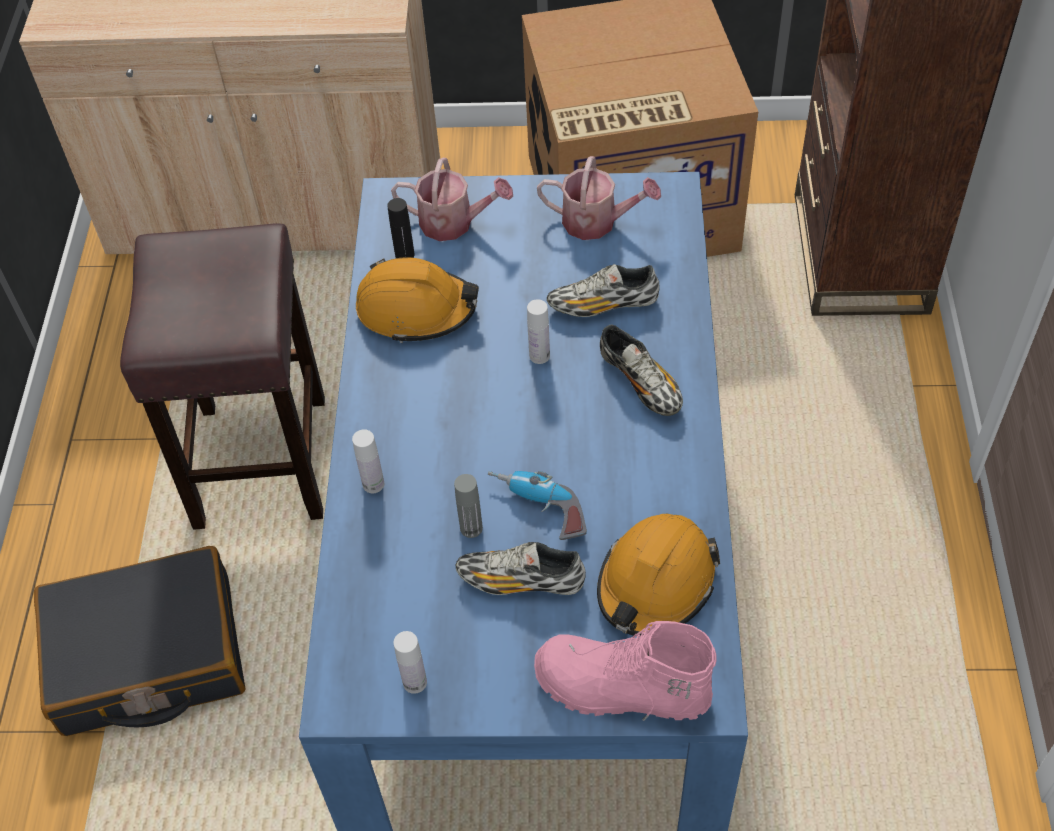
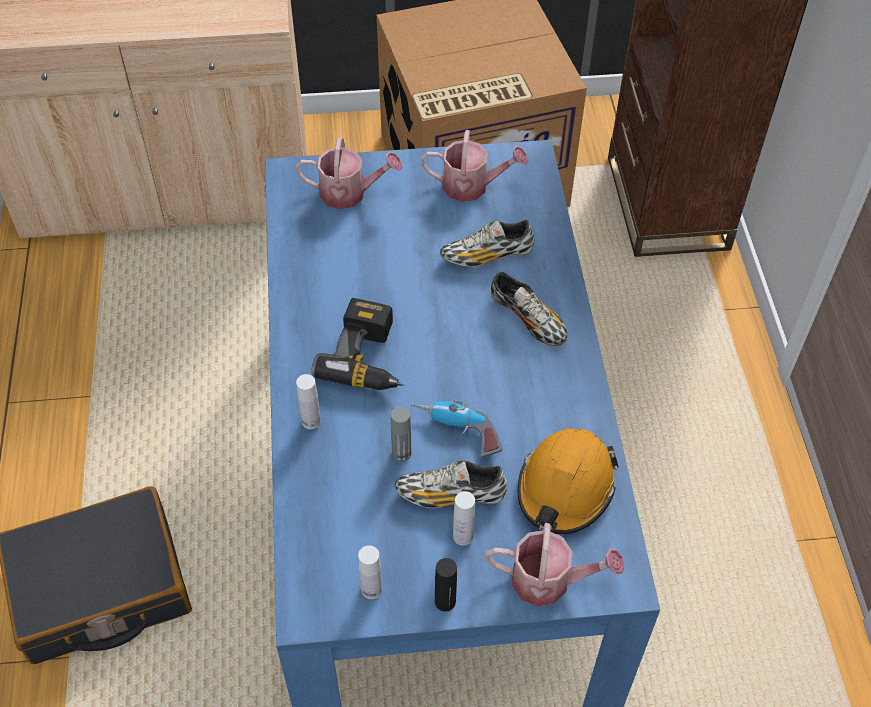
camera: 10 degrees left, 0 degrees up
(261, 458) = (180, 407): brown stool -> none
(404, 254) = (310, 222): black bottle -> black bottle (445, 601)
(416, 310) = (327, 269): orange hard hat -> none
(450, 415) = (369, 357): none -> power drill
(539, 356) = (439, 302): white bottle -> white bottle (463, 536)
(621, 690) = (549, 581): pink boot -> watering can

